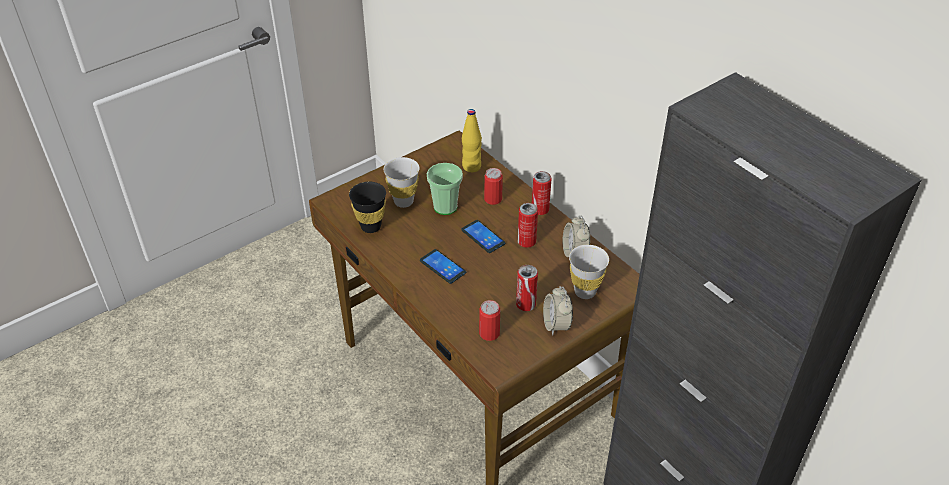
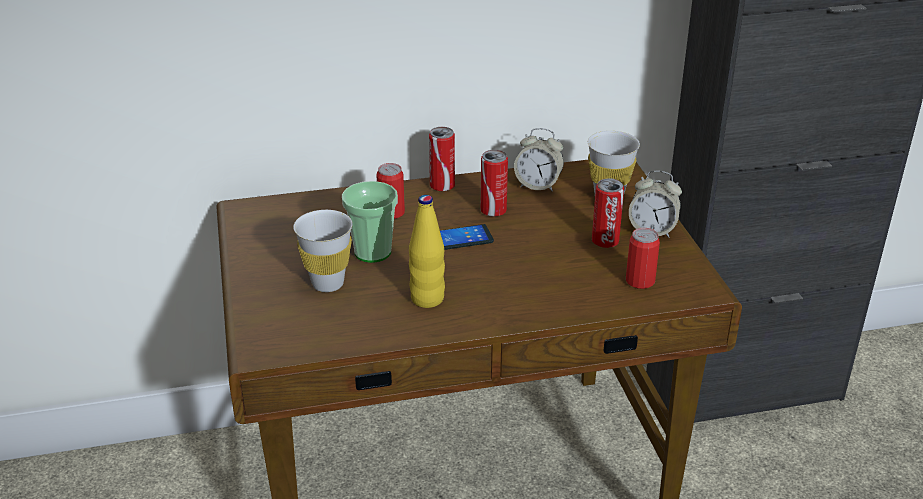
camera: 65 degrees left, 10 degrees down
(371, 226) = (356, 326): black cup -> none
(442, 266) = (491, 285): phone -> none
(471, 167) = (309, 211): yellow bottle -> yellow bottle (427, 299)

